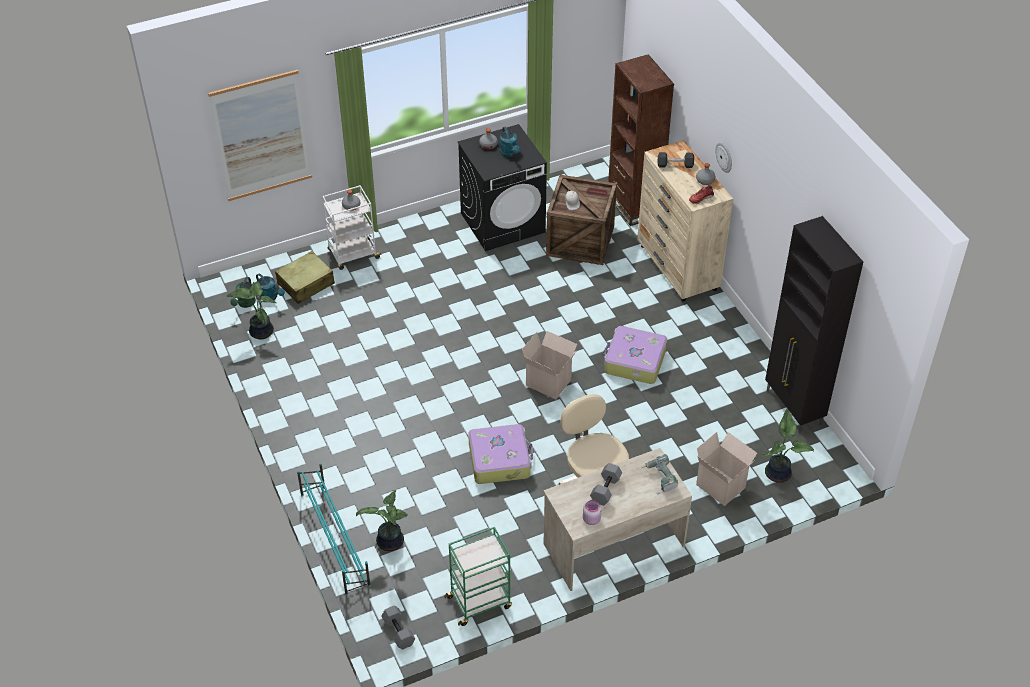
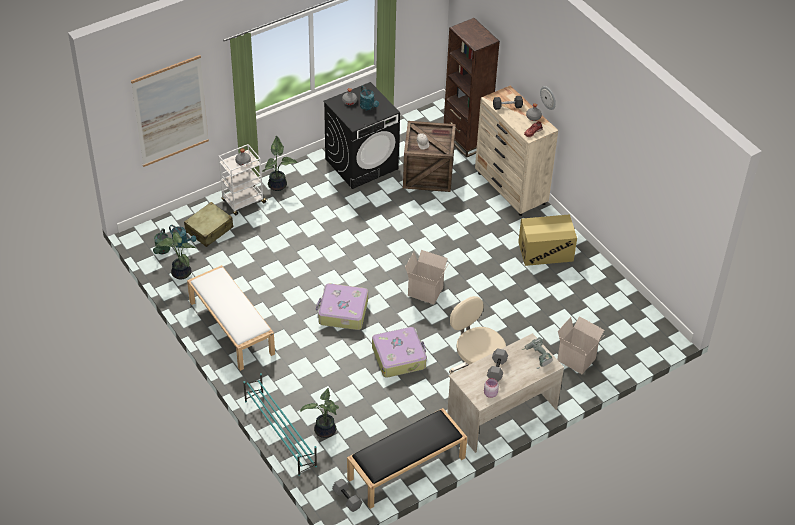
camera: 10 degrees left, 0 degrees up
(305, 403) = (231, 327): none -> white bench
(480, 602) = (406, 469): green cart -> black bench
(634, 361) = (490, 268): suitcase -> suitcase (342, 312)
(706, 348) = (546, 251): none -> cardboard box
(779, 473) = (619, 344): potted plant -> potted plant (278, 185)
(793, 408) = (622, 292): black cabinet -> none

